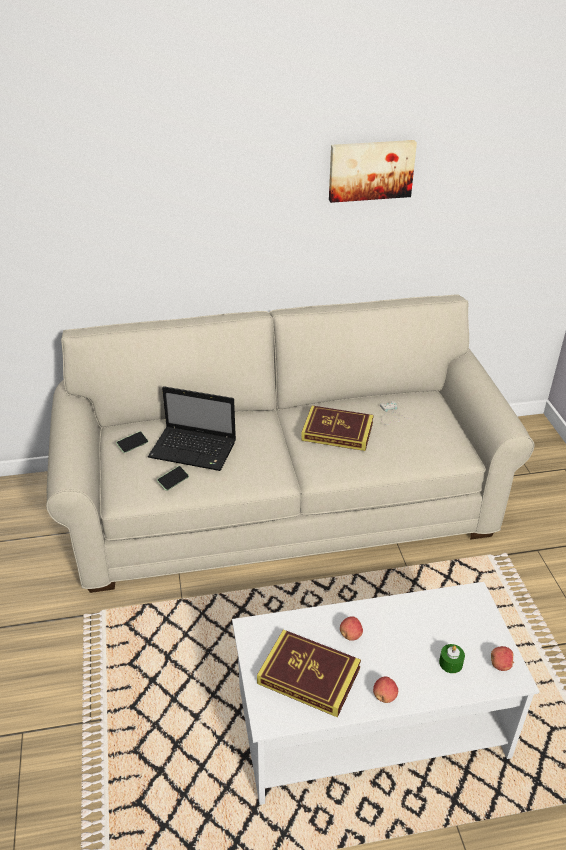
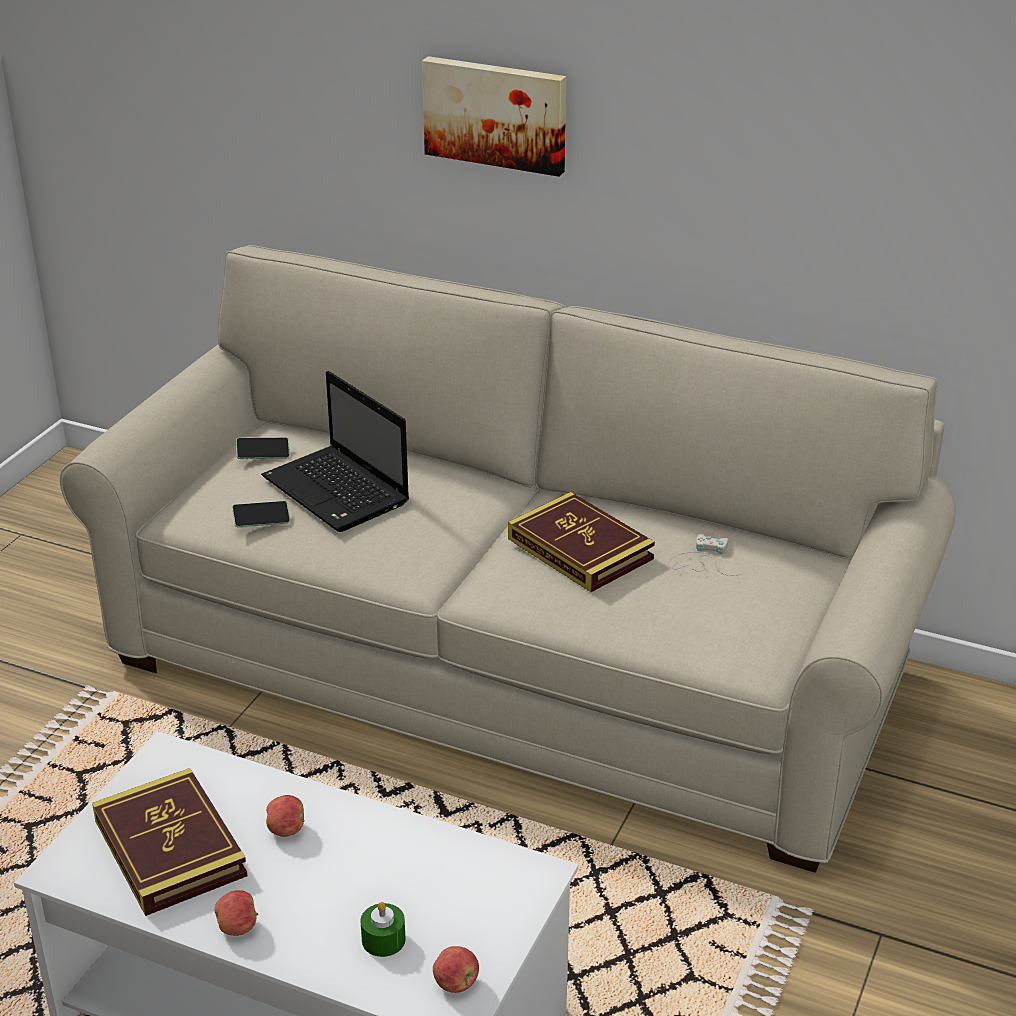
camera: 35 degrees right, 5 degrees down
(370, 170) = (782, 87): picture -> picture (496, 114)

